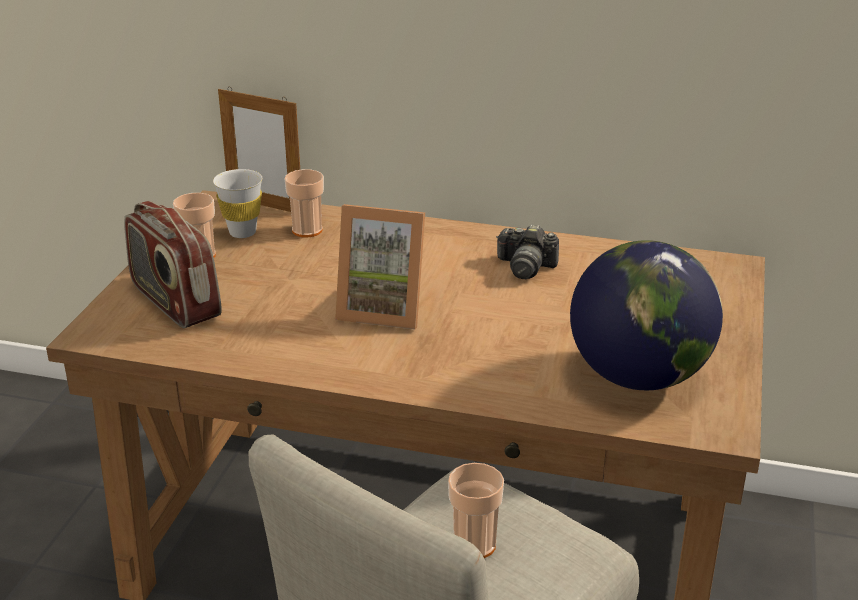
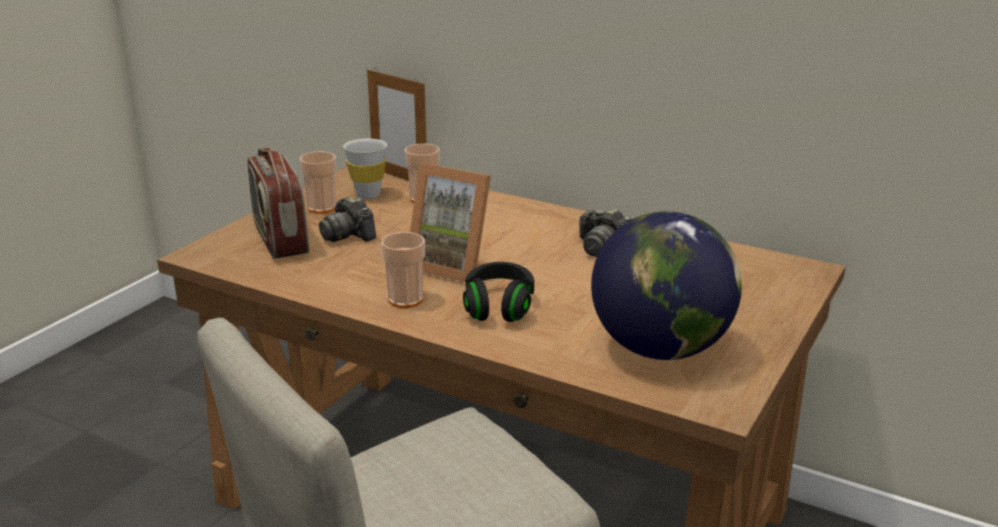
camera: 15 degrees right, 5 degrees down
(249, 286) = (348, 235): none -> camera
(457, 352) = (499, 307): none -> black headphones
(474, 544) = (439, 472): cup -> cup (405, 300)

